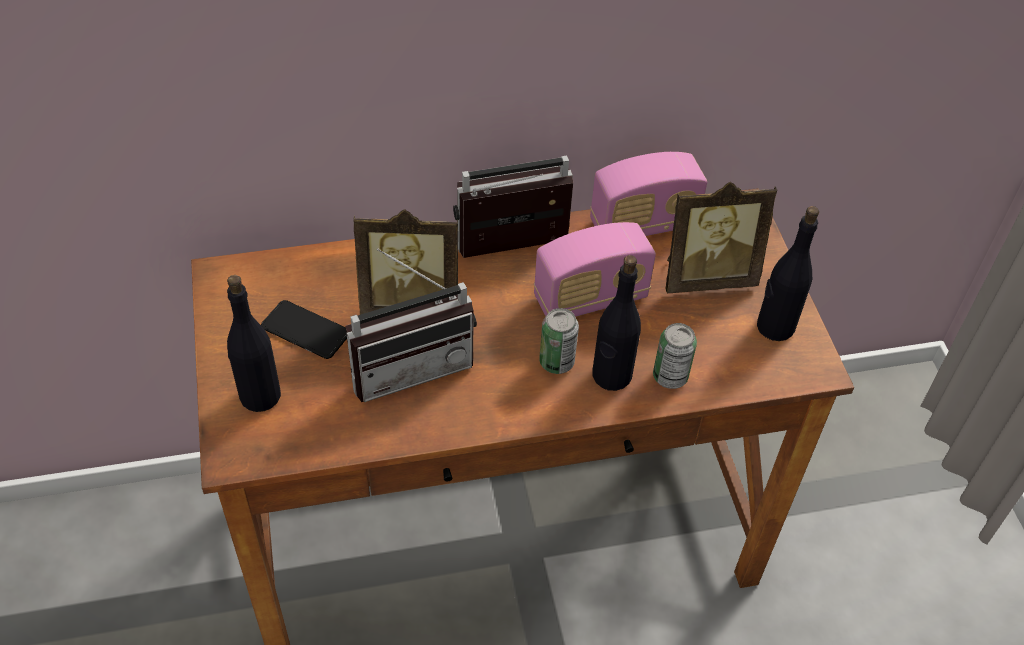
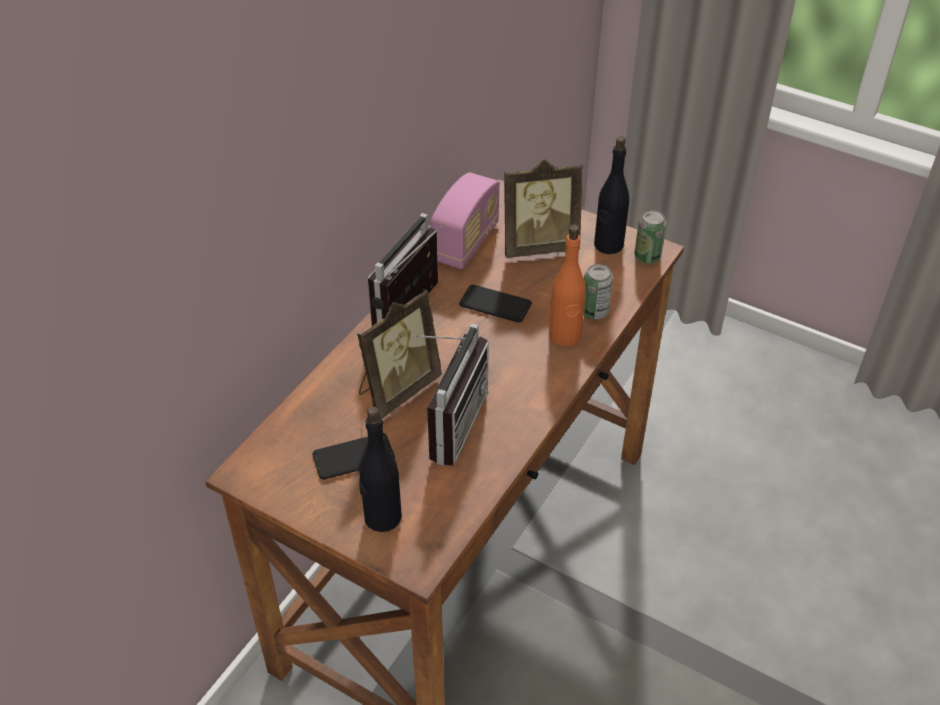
camera: 45 degrees left, 5 degrees down
(556, 362) = (526, 352): can -> can (647, 257)
(590, 298) = (495, 304): radio -> phone
(611, 376) = (565, 336): black bottle -> orange bottle
(706, 276) = (538, 245): picture frame -> picture frame turned 45 degrees clockwise

